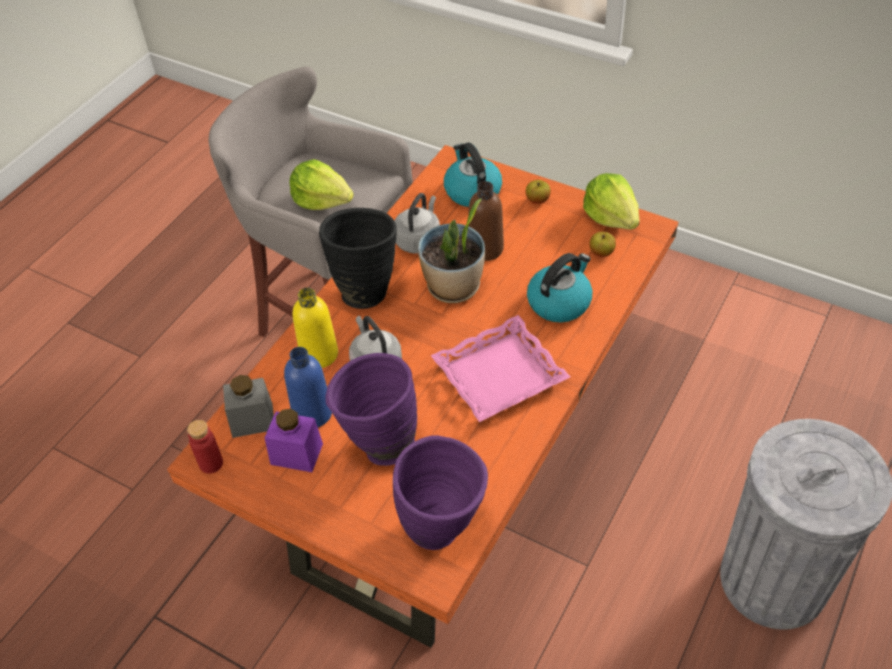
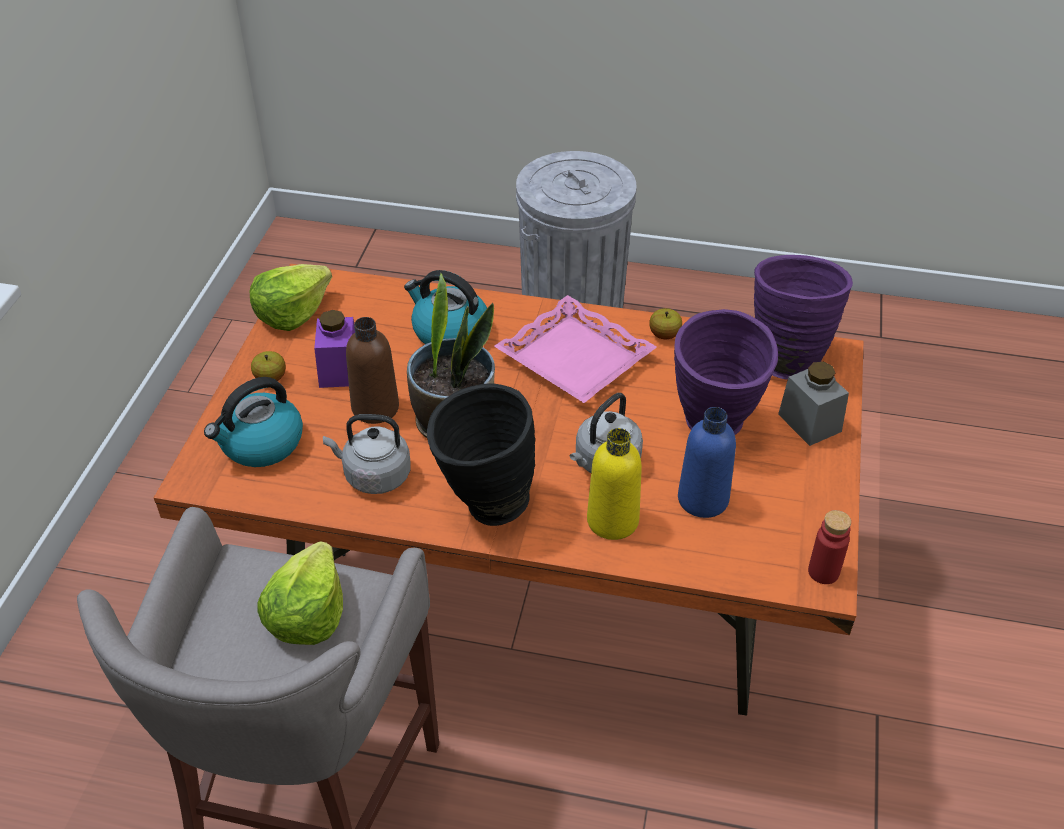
camera: 110 degrees left, 5 degrees down
(252, 420) = (742, 554): grey jar -> grey jar (809, 423)
(296, 454) = (765, 496): purple jar -> purple jar (339, 370)
(601, 252) = (358, 312): apple -> apple (664, 335)

